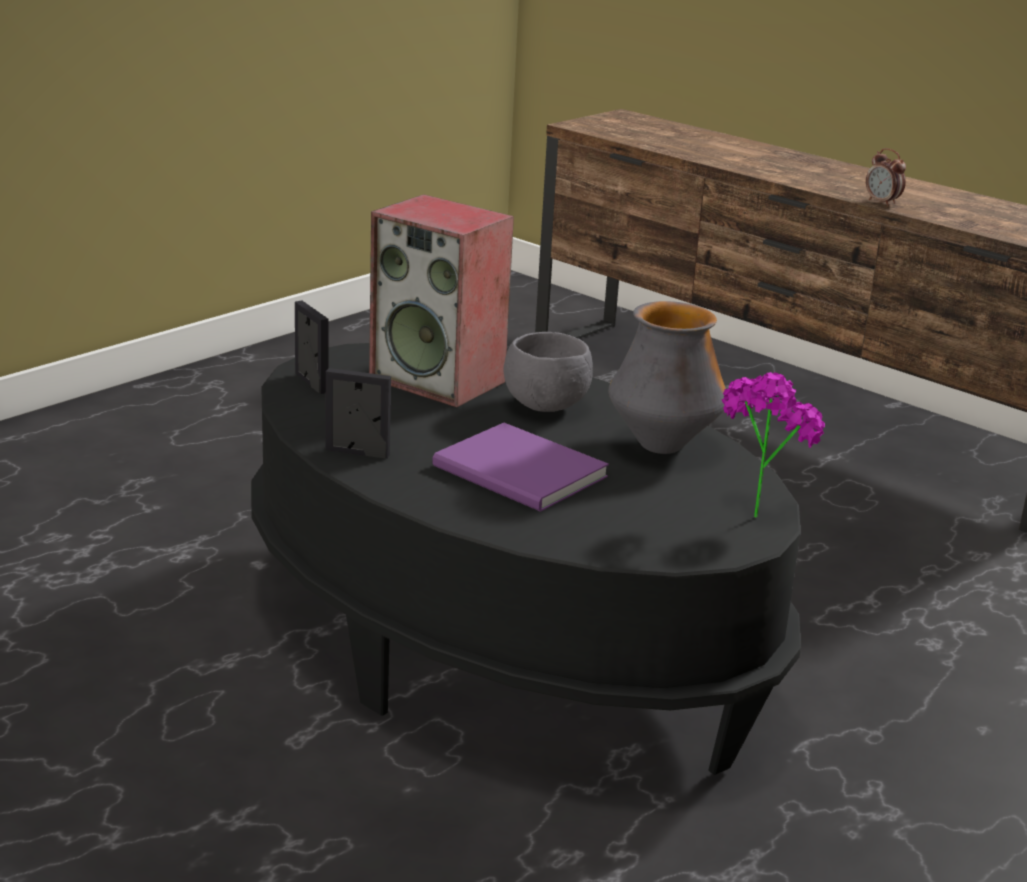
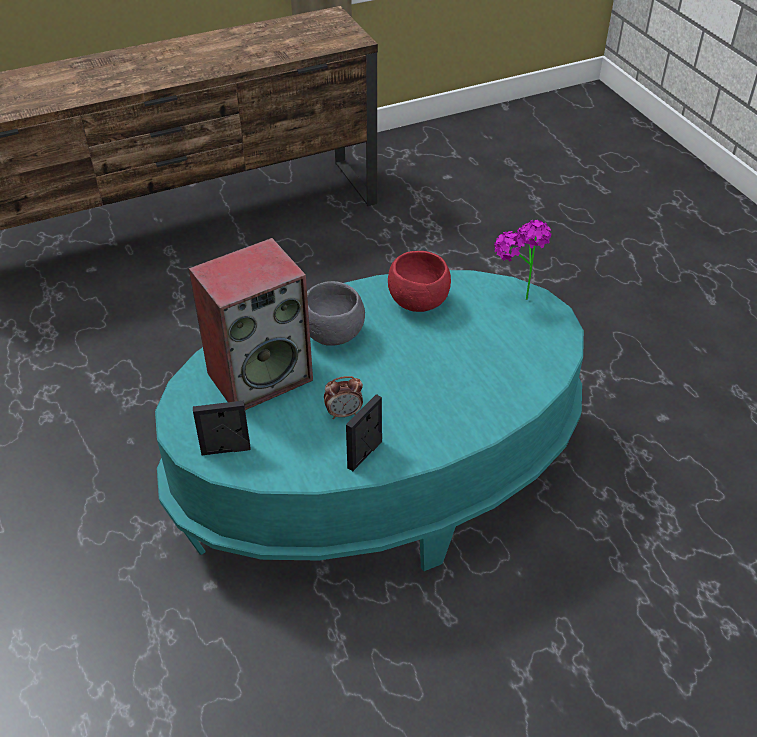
camera: 65 degrees left, 20 degrees up
(502, 640) = (378, 474): black coffee table -> turquoise coffee table
(521, 474) = (433, 380): purple book -> none
(662, 446) = (418, 303): vase -> red bowl
(882, 203) = (220, 68): alarm clock -> alarm clock (344, 413)

